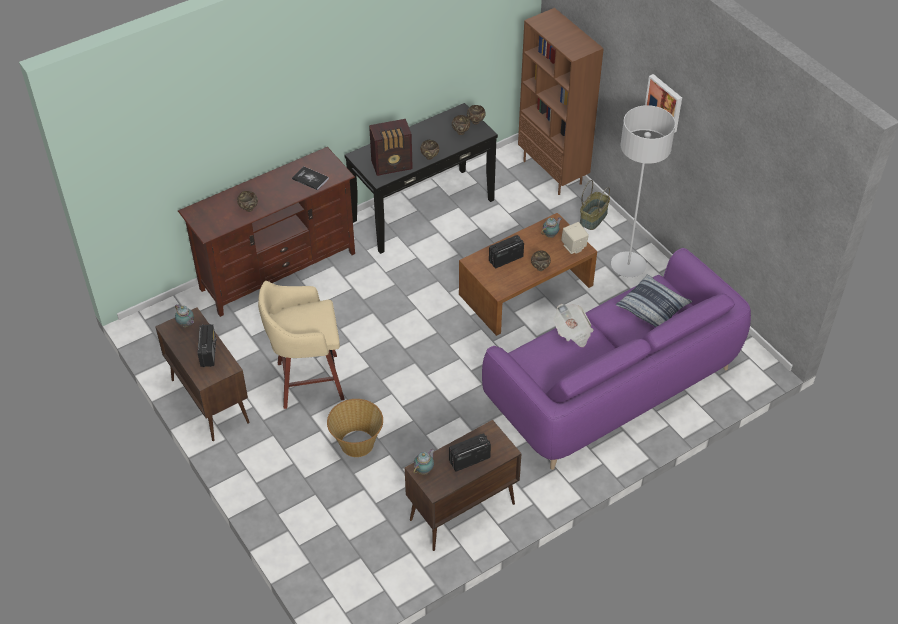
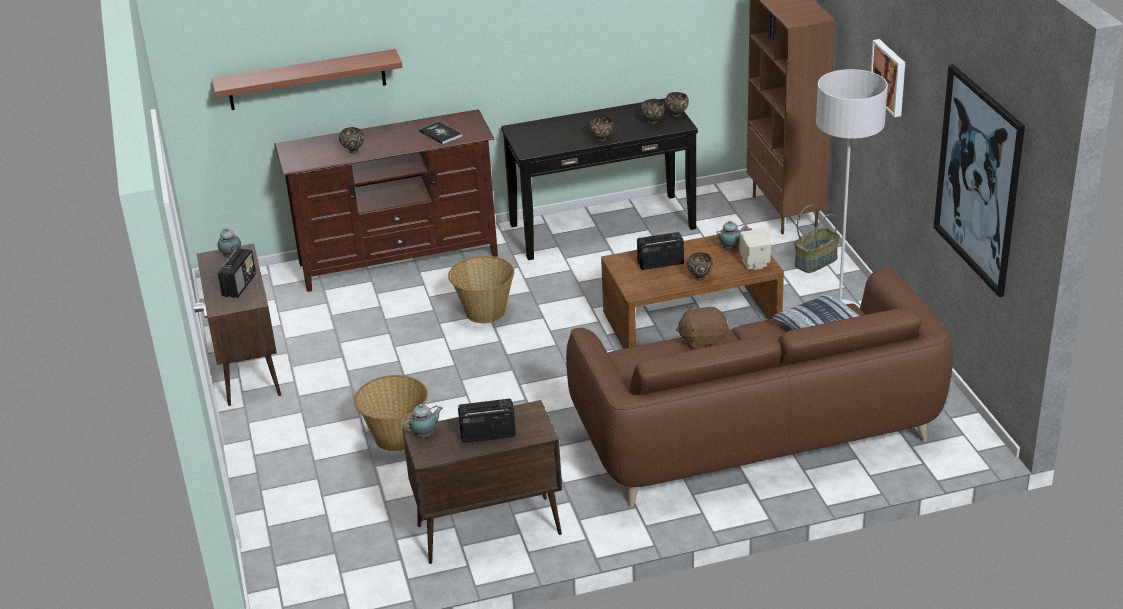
camera: 20 degrees right, 15 degrees down
(200, 158) = (307, 80): none -> shelf
(307, 381) = (372, 367): beige stool -> none
(369, 311) = (484, 312): none -> basket
(393, 165) = (552, 141): radio -> none
(572, 332) = (703, 340): newspaper -> brown plush toy
(613, 386) = (756, 434): purple sofa -> brown sofa
(759, 194) = (978, 179): none -> picture

